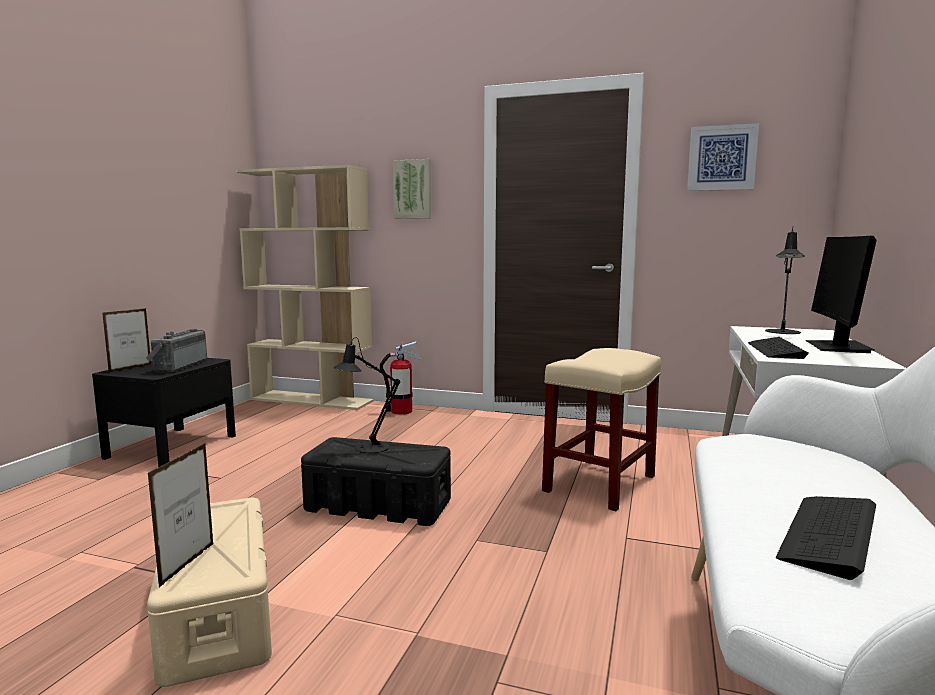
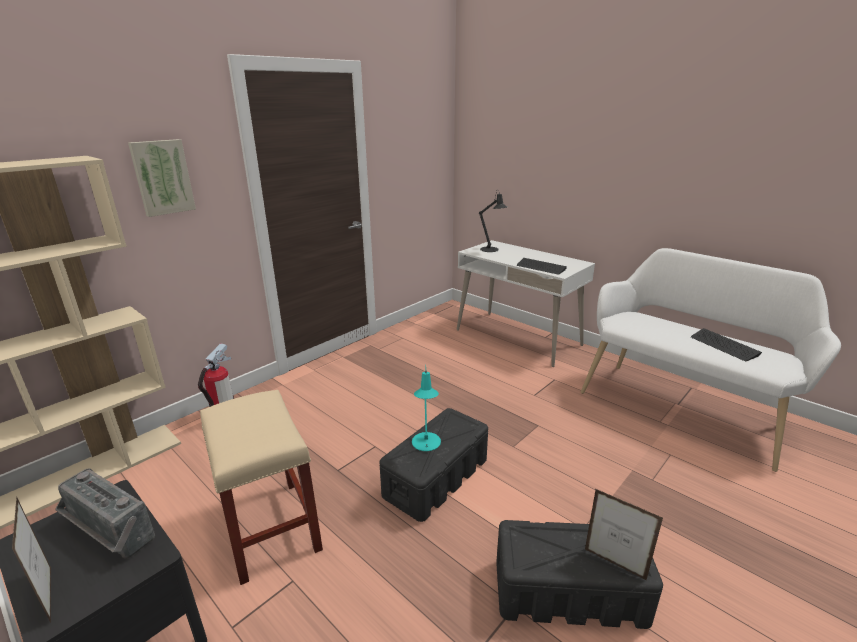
camera: 65 degrees left, 15 degrees up
(218, 613) = (567, 592): beige storage box -> black storage box
(367, 448) = (426, 444): black table lamp -> turquoise table lamp
(600, 483) = (462, 377): beige stool -> beige stool (269, 527)
(721, 158) = (408, 133): picture -> none
(838, 347) = (541, 255): monitor -> none

